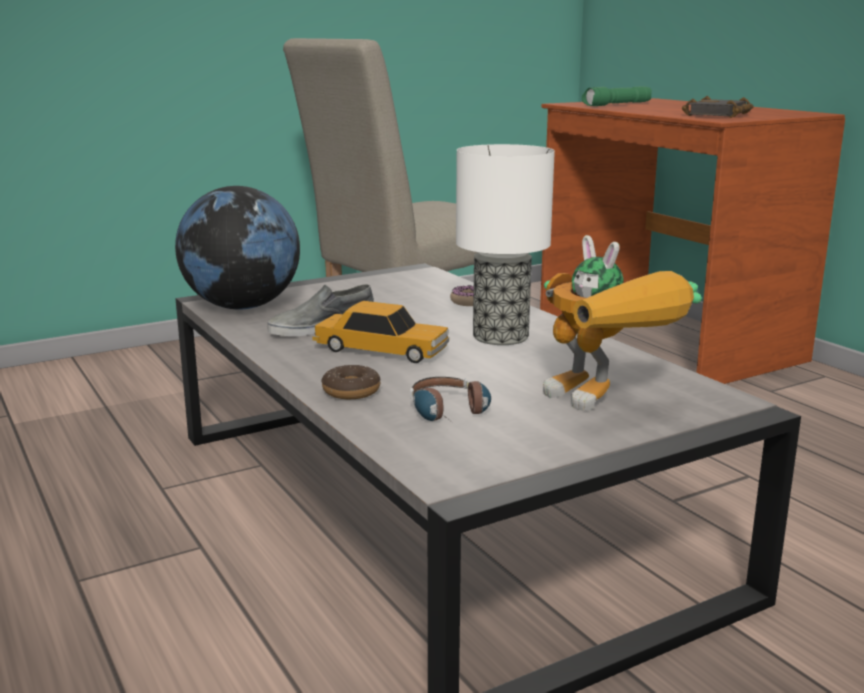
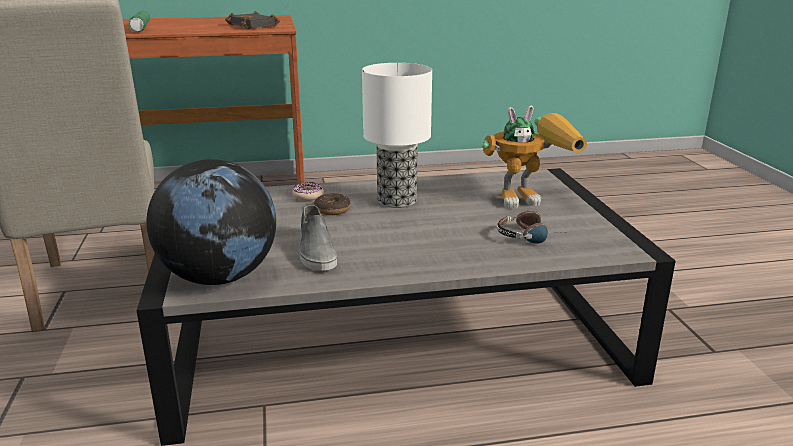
camera: 70 degrees left, 5 degrees up
(351, 391) = (476, 258): donut -> donut (332, 210)
(382, 350) = (395, 238): toy car -> none

